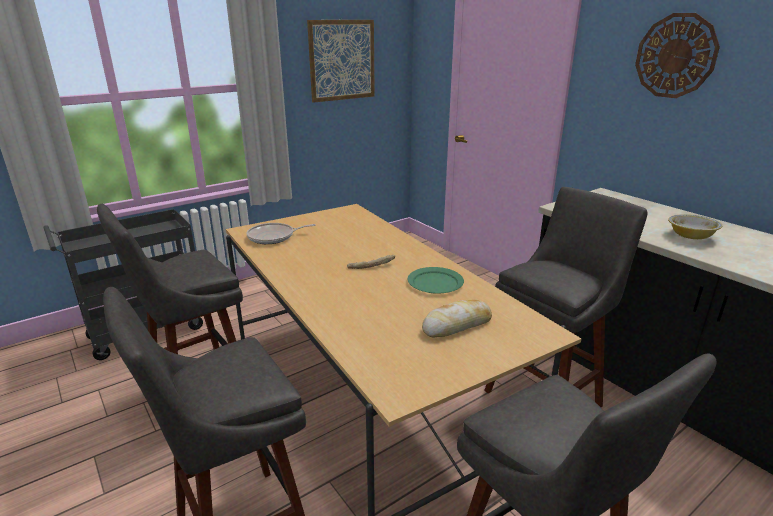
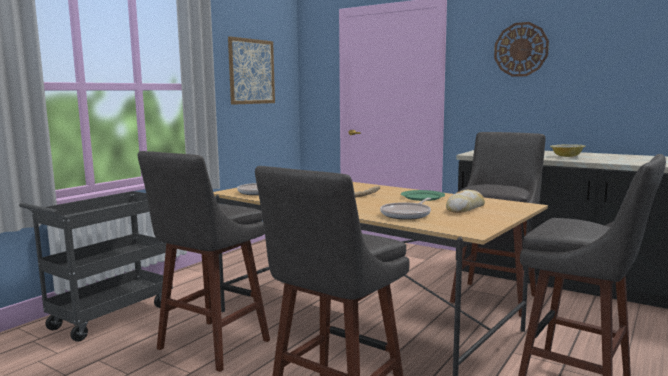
camera: 20 degrees left, 15 degrees down
(369, 326) = (407, 214): none -> frying pan

